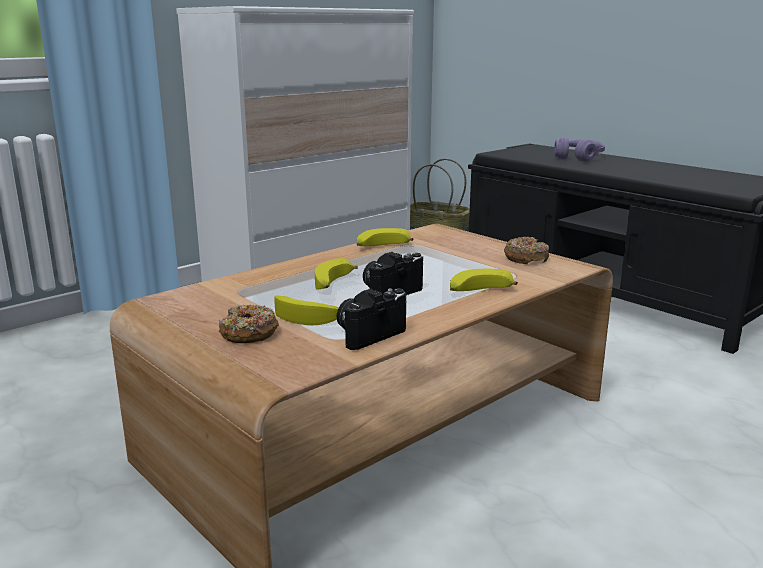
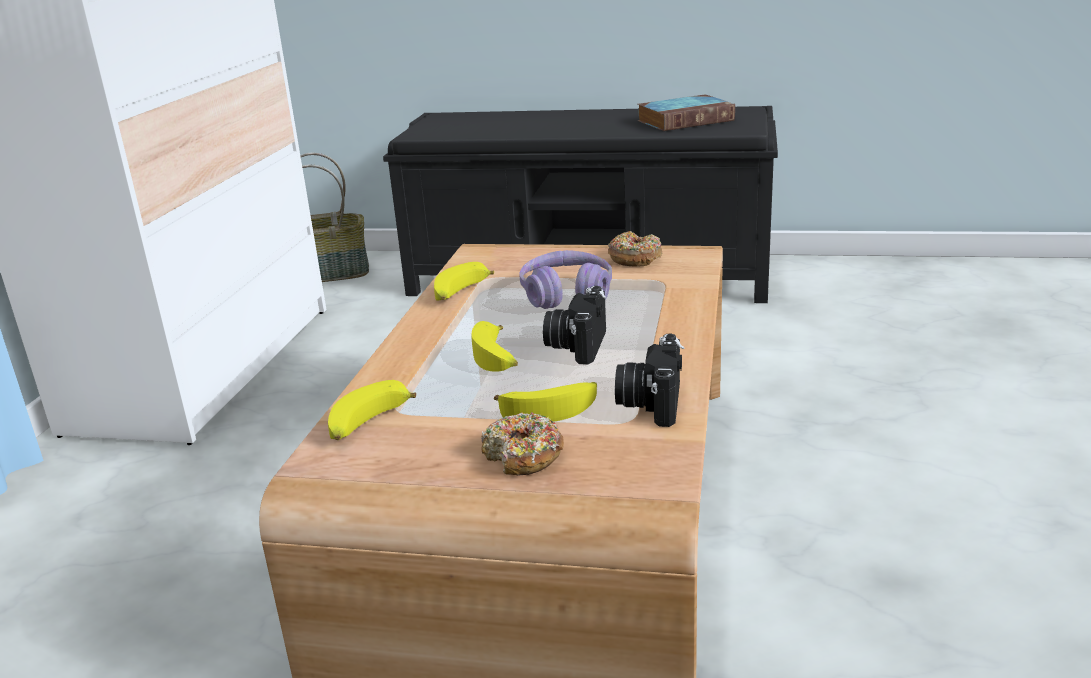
camera: 35 degrees left, 5 degrees up
(479, 292) = (663, 312): banana -> banana (368, 425)
(578, 158) = (520, 121): purple headphones -> purple headphones (567, 294)
(705, 178) = (686, 120): none -> book

